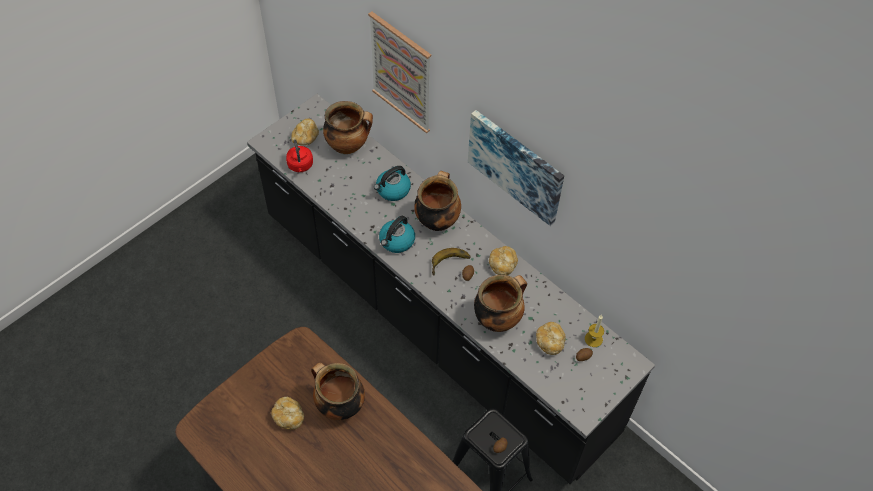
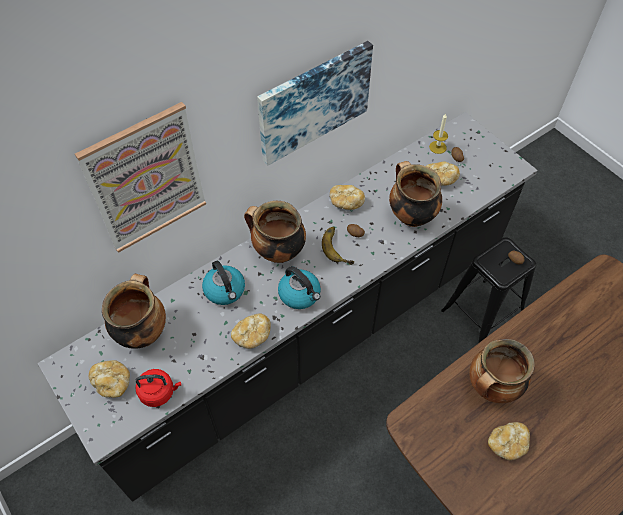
camera: 80 degrees left, 0 degrees up
(353, 214) = (252, 336): none -> bread

